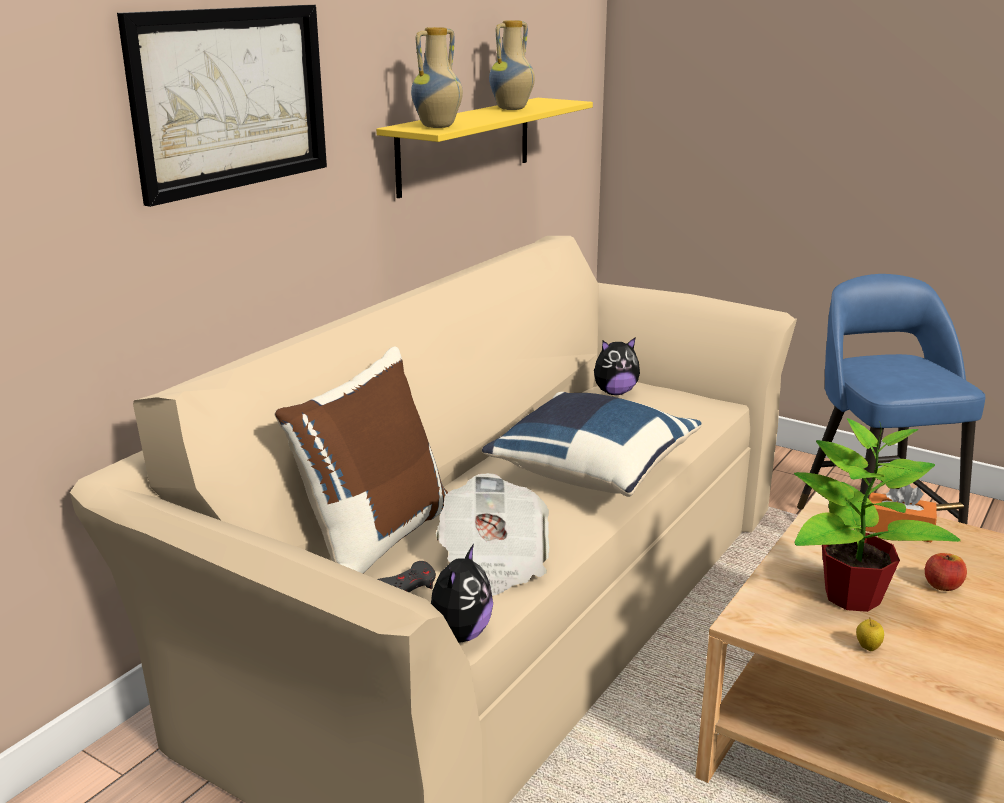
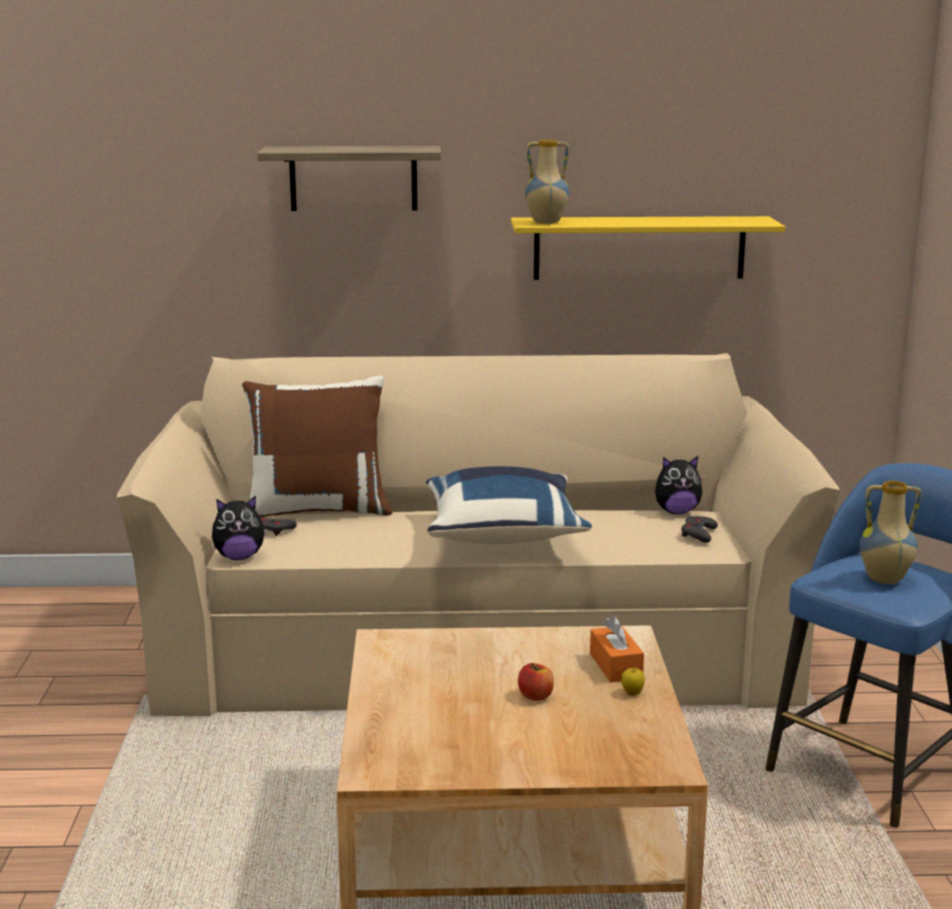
camera: 55 degrees right, 5 degrees down
(231, 99) = (353, 178): picture -> shelf
(494, 562) = (331, 543): newspaper -> none
(512, 109) = (678, 220): vase -> vase (884, 580)
(614, 392) = (676, 512): plush toy -> plush toy turned 45 degrees counterclockwise
(678, 401) = (698, 534): none -> grey game controller
(850, 596) = (468, 665): potted plant -> none
(867, 648) = (397, 682): apple -> apple (632, 693)

